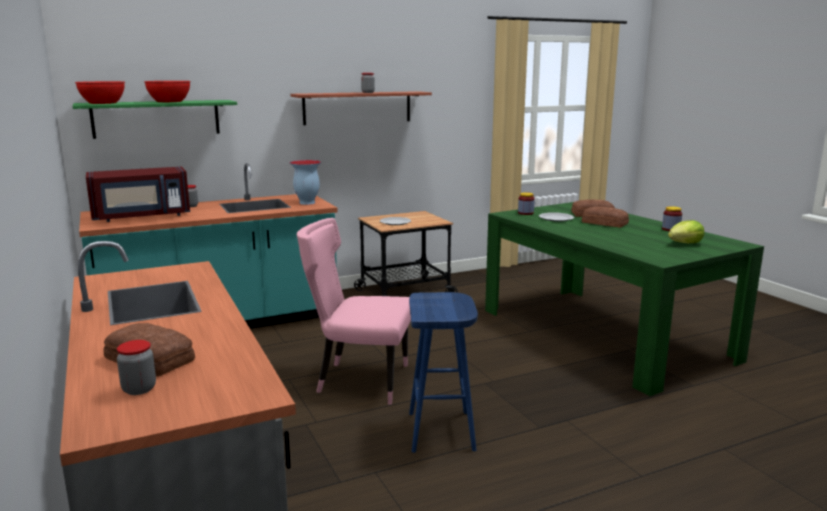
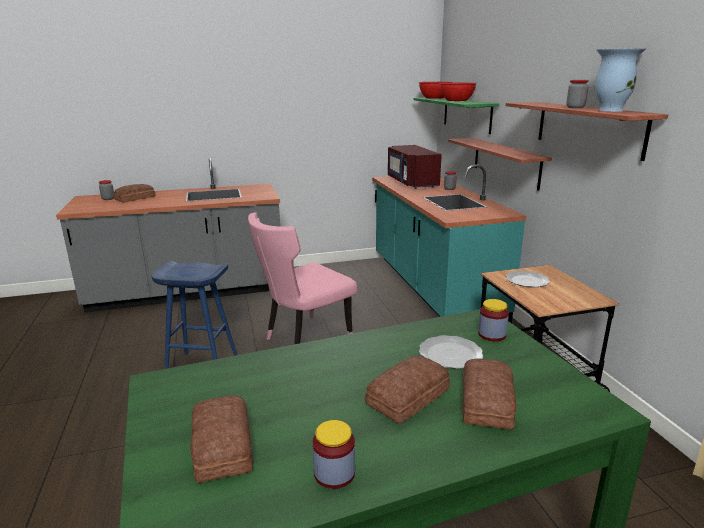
camera: 100 degrees right, 5 degrees up
(255, 156) = (505, 162): none -> shelf
(306, 203) = (467, 214): vase -> vase (610, 110)
(359, 380) = (304, 339): pink chair -> pink chair turned 150 degrees counterclockwise
(685, 243) = (220, 447): lettuce -> bread

